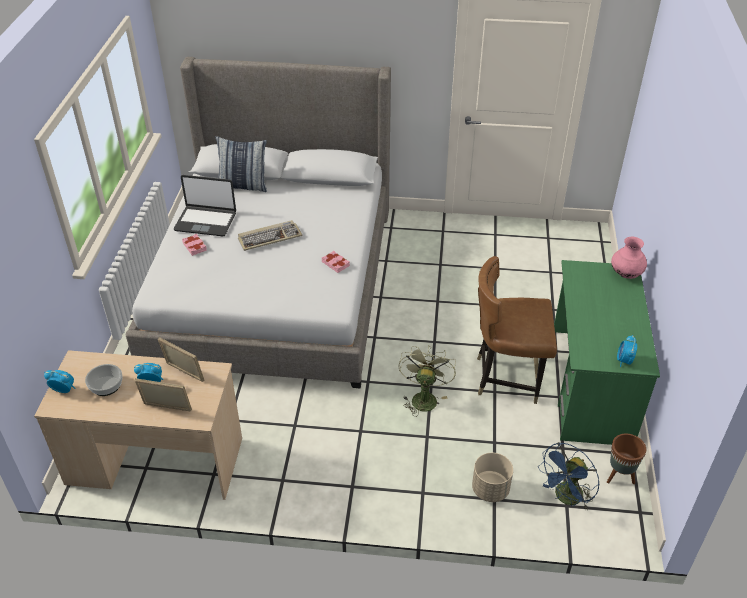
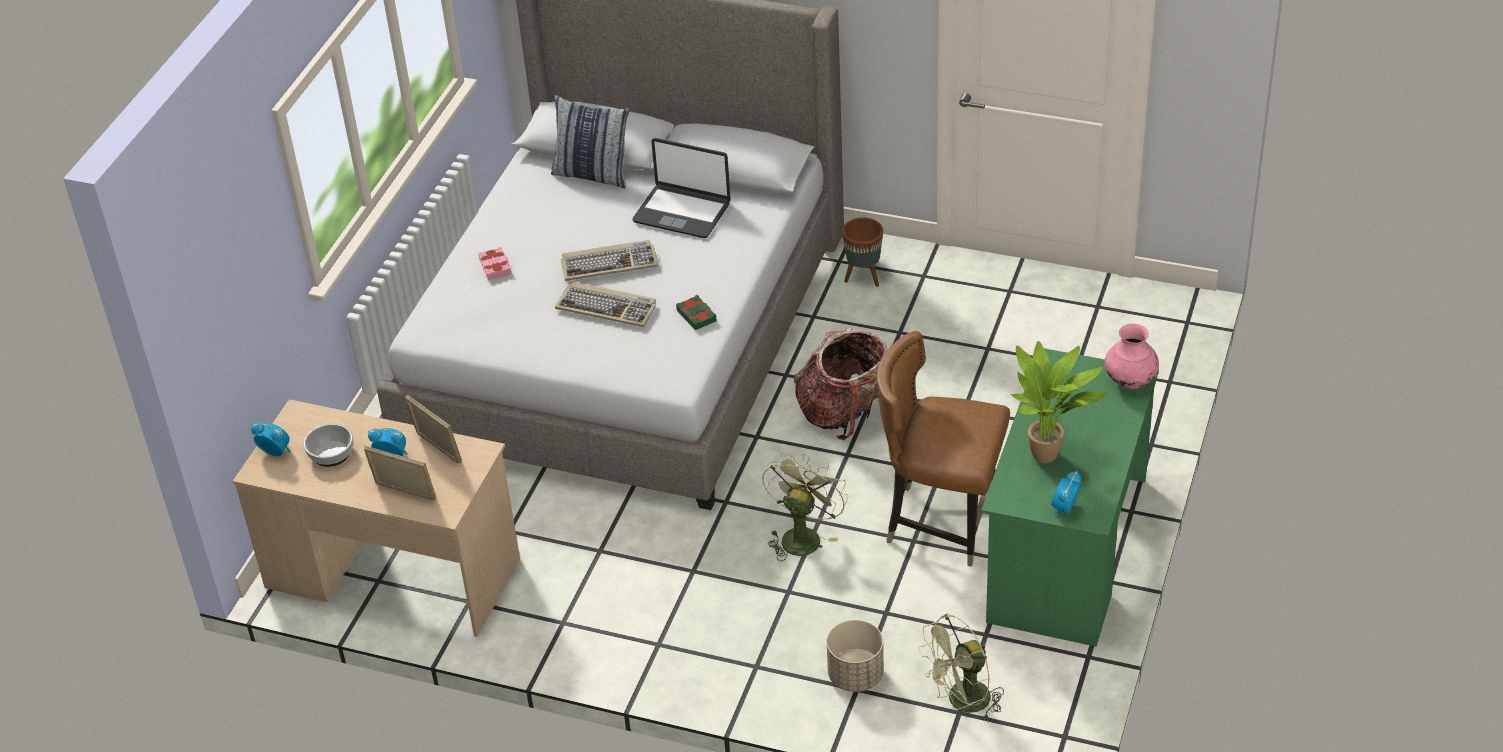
camera: 15 degrees right, 0 degrees up
(206, 221) = (521, 228): laptop -> laptop (682, 212)
(276, 264) = (607, 307): none -> keyboard
(336, 263) = (697, 315): pink book -> green book
(426, 316) = (848, 414): none -> backpack
(566, 498) = (962, 703): blue fan -> green fan
(598, 327) = (1049, 456): none -> potted plant
(619, 476) = (1055, 685): brown planter -> brown planter (864, 278)

